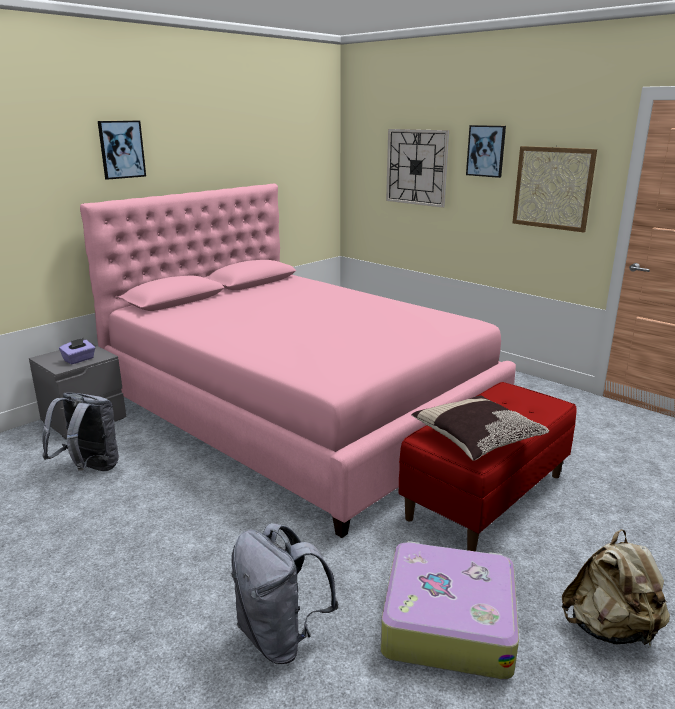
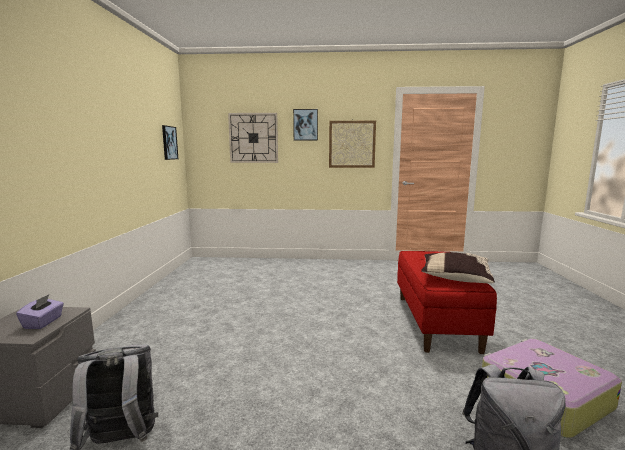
camera: 40 degrees left, 10 degrees down
(121, 149) = (46, 94): picture -> picture (169, 143)
(298, 412) = (255, 317): pink bed -> none
(610, 629) = (584, 357): beige backpack -> none

